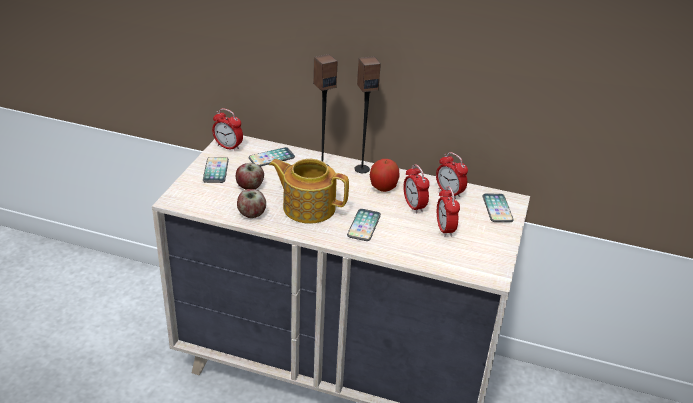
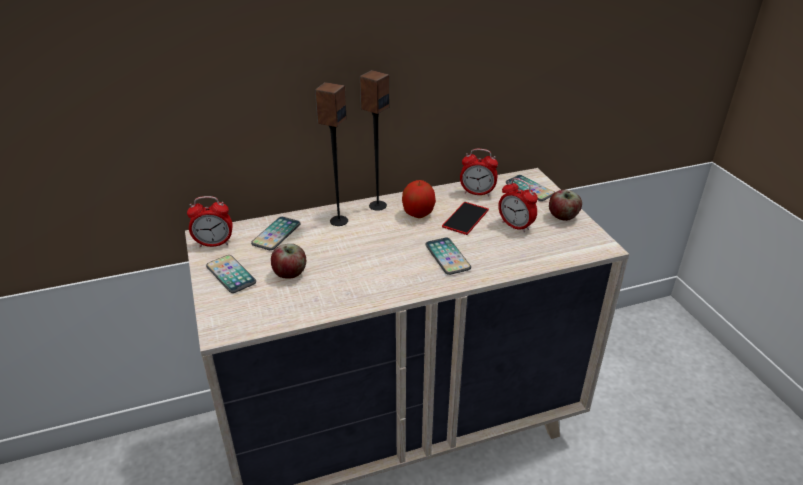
camera: 35 degrees left, 0 degrees up
(251, 214) = (327, 301): apple -> apple (563, 217)
(308, 207) = (375, 265): teapot -> none
(414, 206) = (465, 218): alarm clock -> phone

